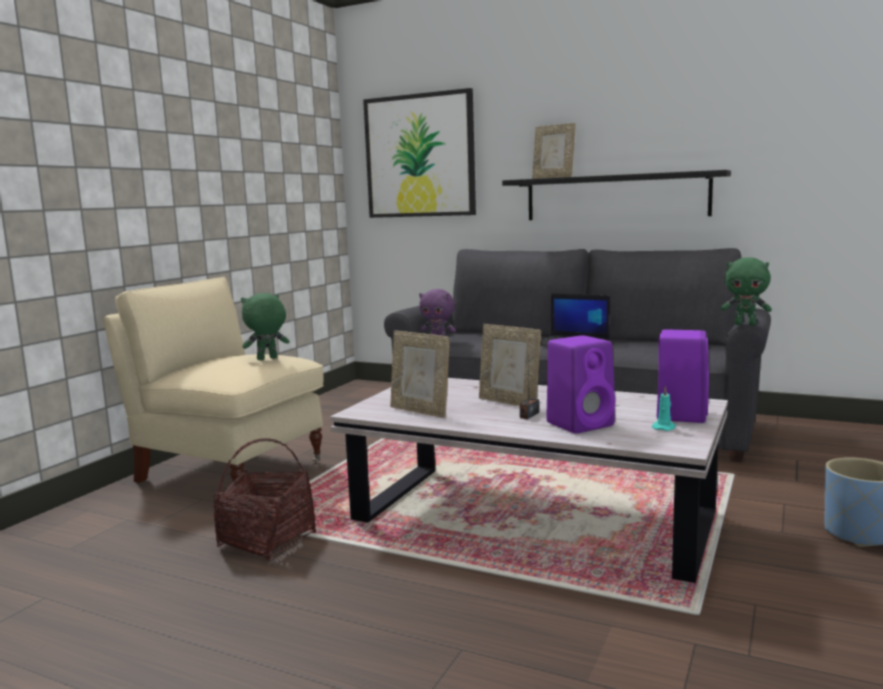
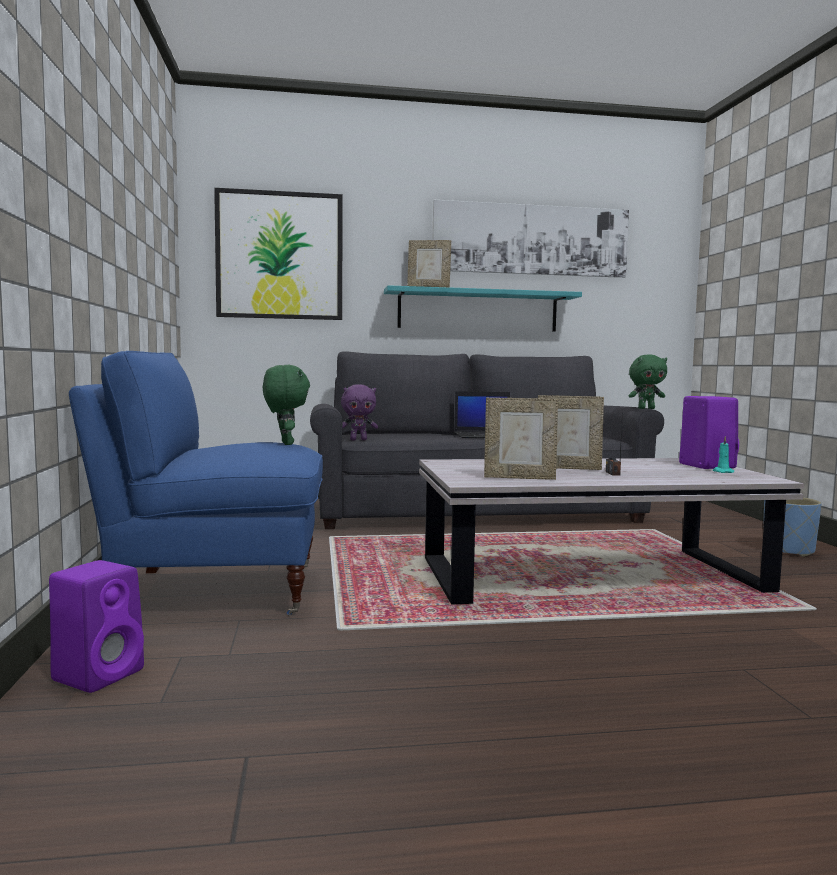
camera: 35 degrees left, 5 degrees down
(229, 471) = (214, 591): beige armchair -> blue armchair
(267, 359) = (285, 443): green plush toy -> green plush toy turned 135 degrees clockwise
(268, 540) = (403, 638): basket -> none
(581, 424) = (666, 474): purple speaker -> purple speaker (100, 674)
(615, 197) = (478, 311): black shelf -> turquoise shelf
(679, 108) = (531, 240): none -> picture

